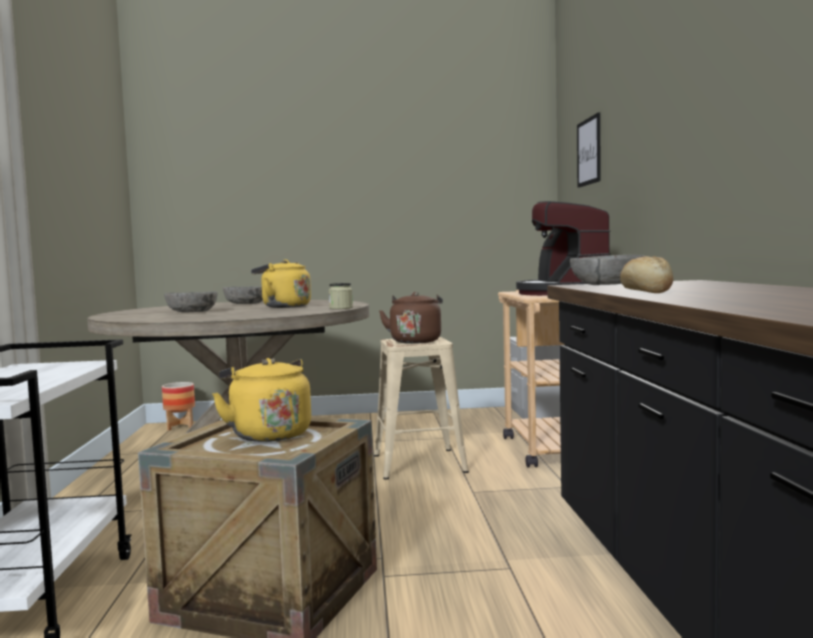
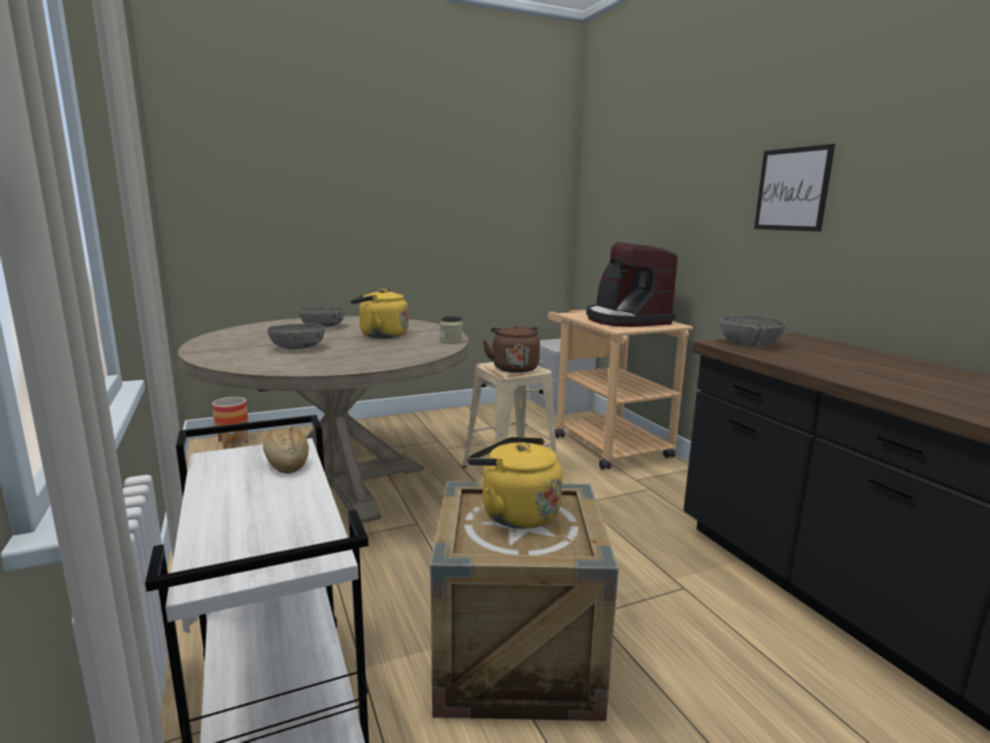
camera: 20 degrees left, 10 degrees up
(589, 151) = (630, 188): picture -> picture (792, 189)
(646, 292) = (849, 374): bread -> bread (287, 463)

